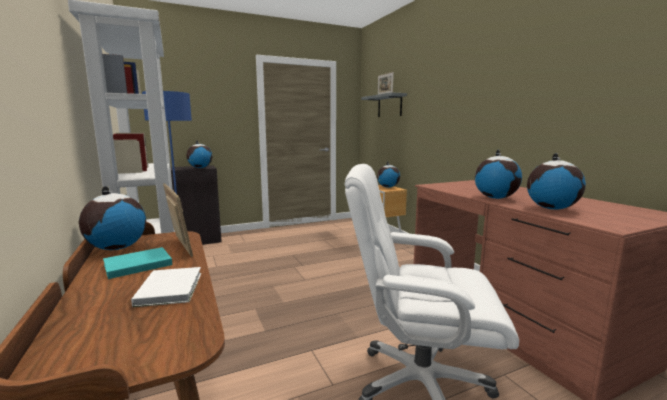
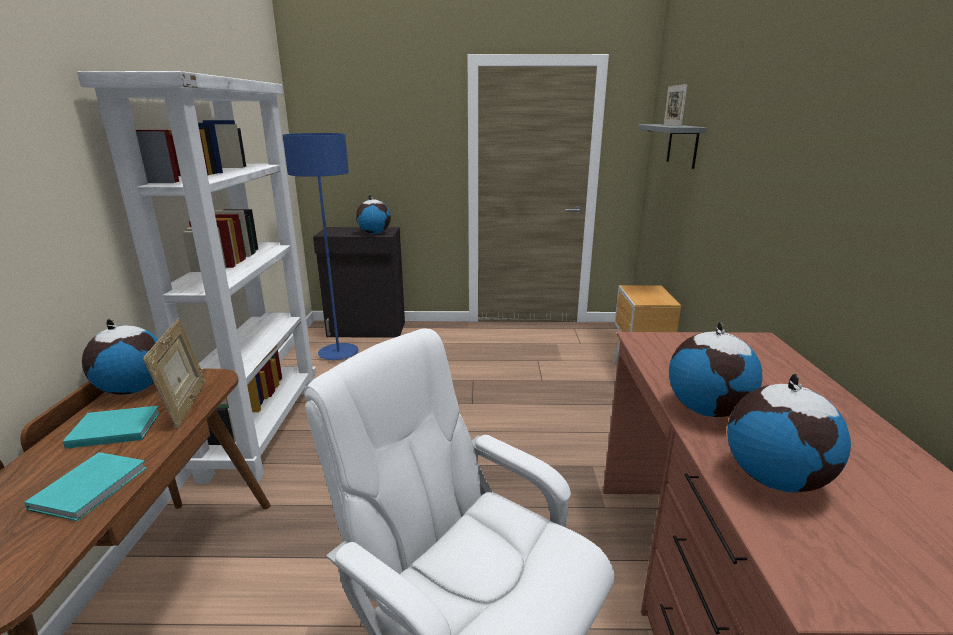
camera: 25 degrees right, 10 degrees up
(171, 288) = (93, 486): white book -> turquoise book
(388, 187) = (653, 293): globe -> none

